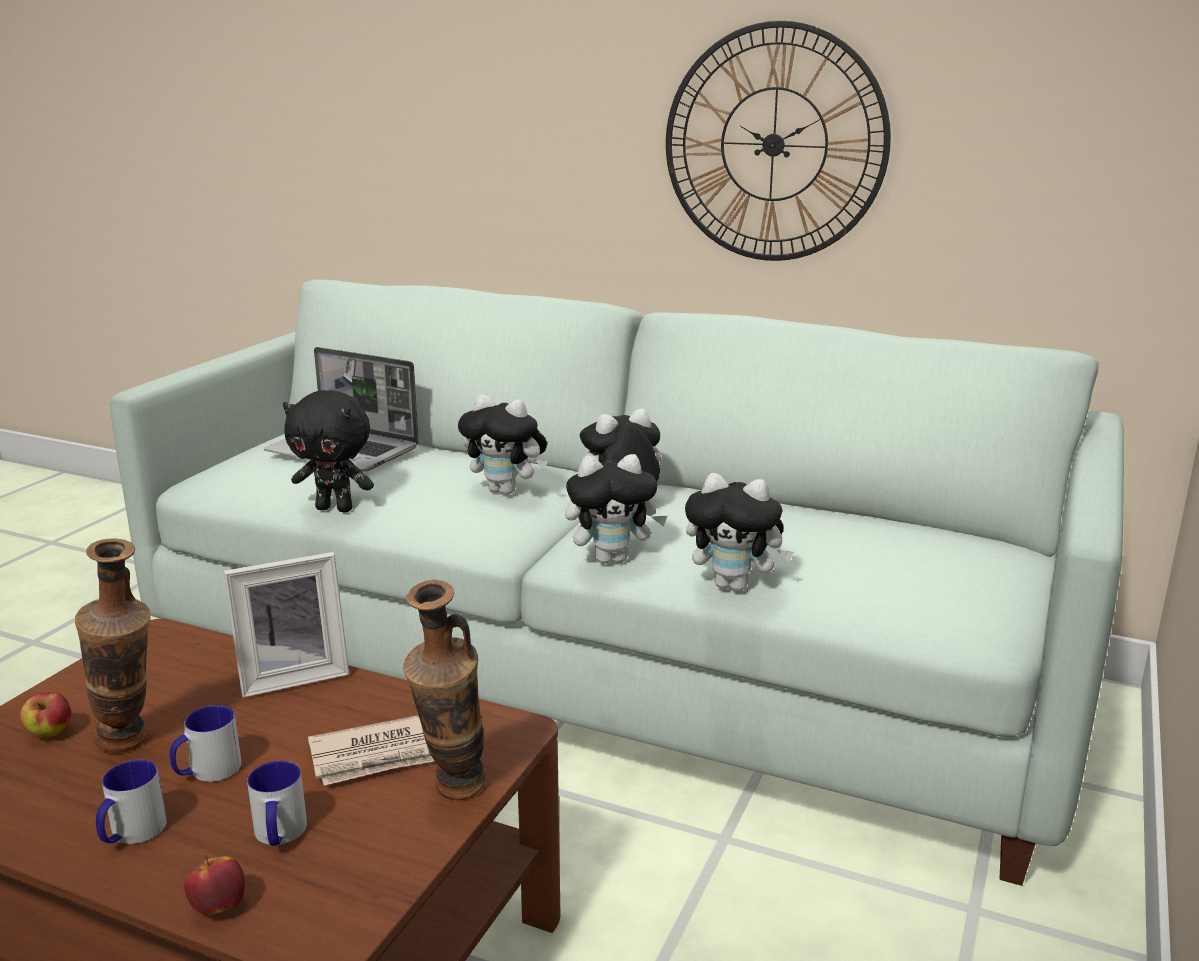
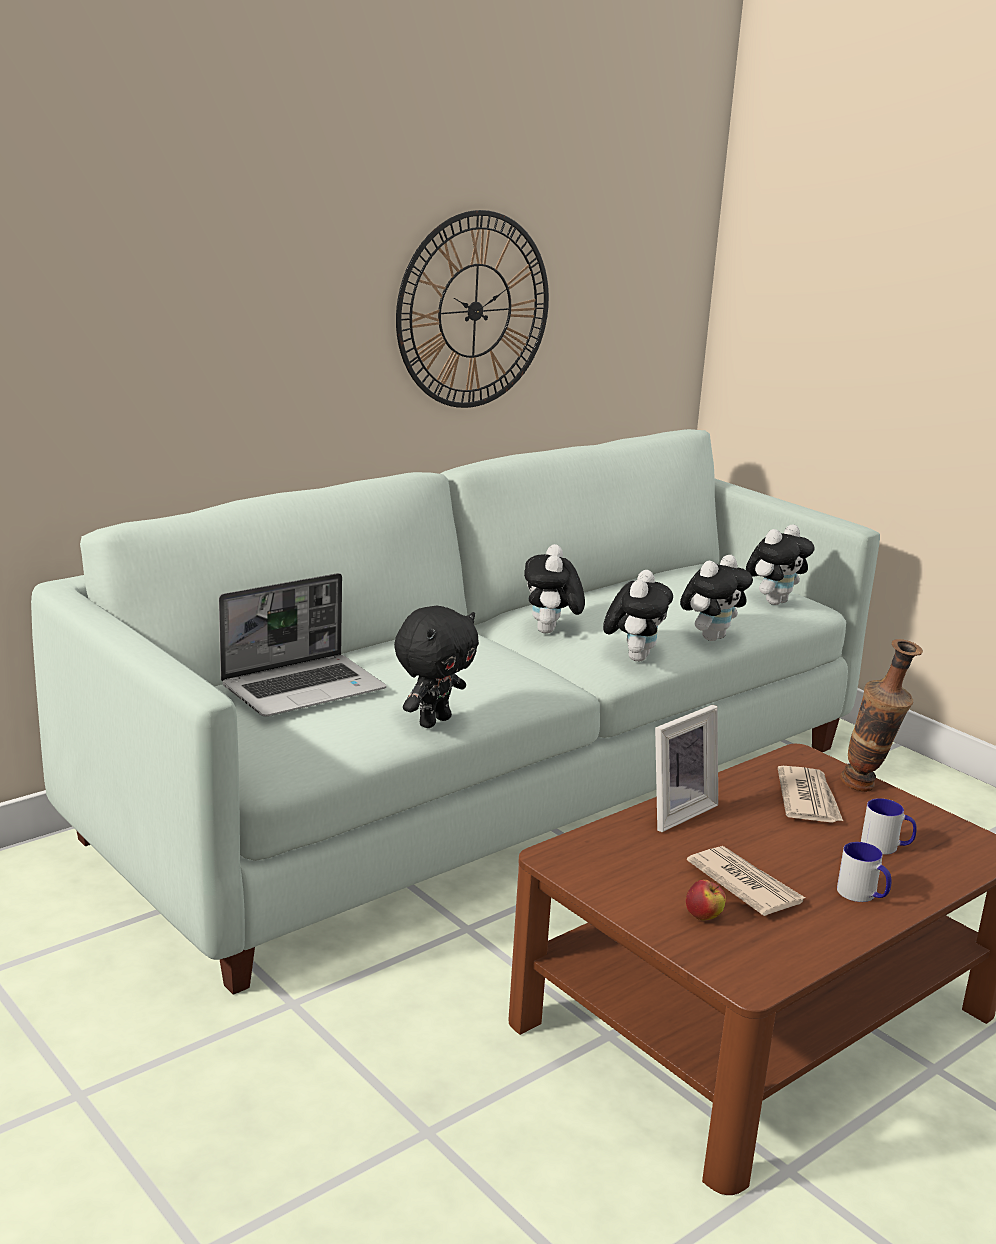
camera: 65 degrees left, 0 degrees up
(132, 746) = (744, 884): vase -> newspaper
(207, 771) = (797, 860): mug -> none
(218, 907) = (953, 875): apple -> none
(293, 676) = (675, 811): picture frame -> picture frame turned 45 degrees clockwise
(506, 491) = (482, 654): plush toy -> plush toy (774, 601)

